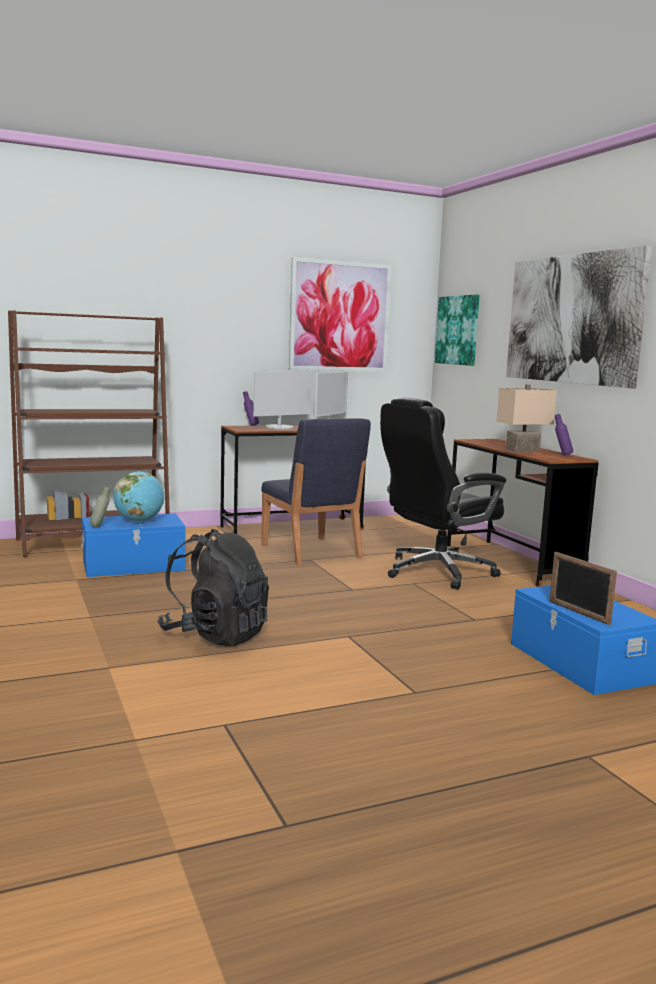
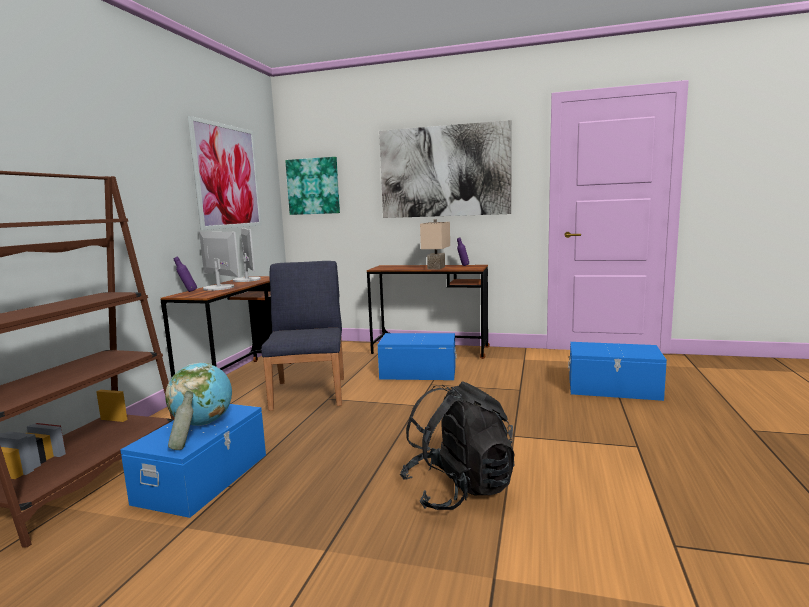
camera: 50 degrees left, 0 degrees up
(279, 427) = (219, 288): monitor -> monitor turned 45 degrees counterclockwise
(311, 551) = (310, 392): blue chair -> blue chair turned 105 degrees counterclockwise
(436, 572) = (418, 372): black office chair -> blue storage box
(578, 612) = (629, 354): picture frame -> none

